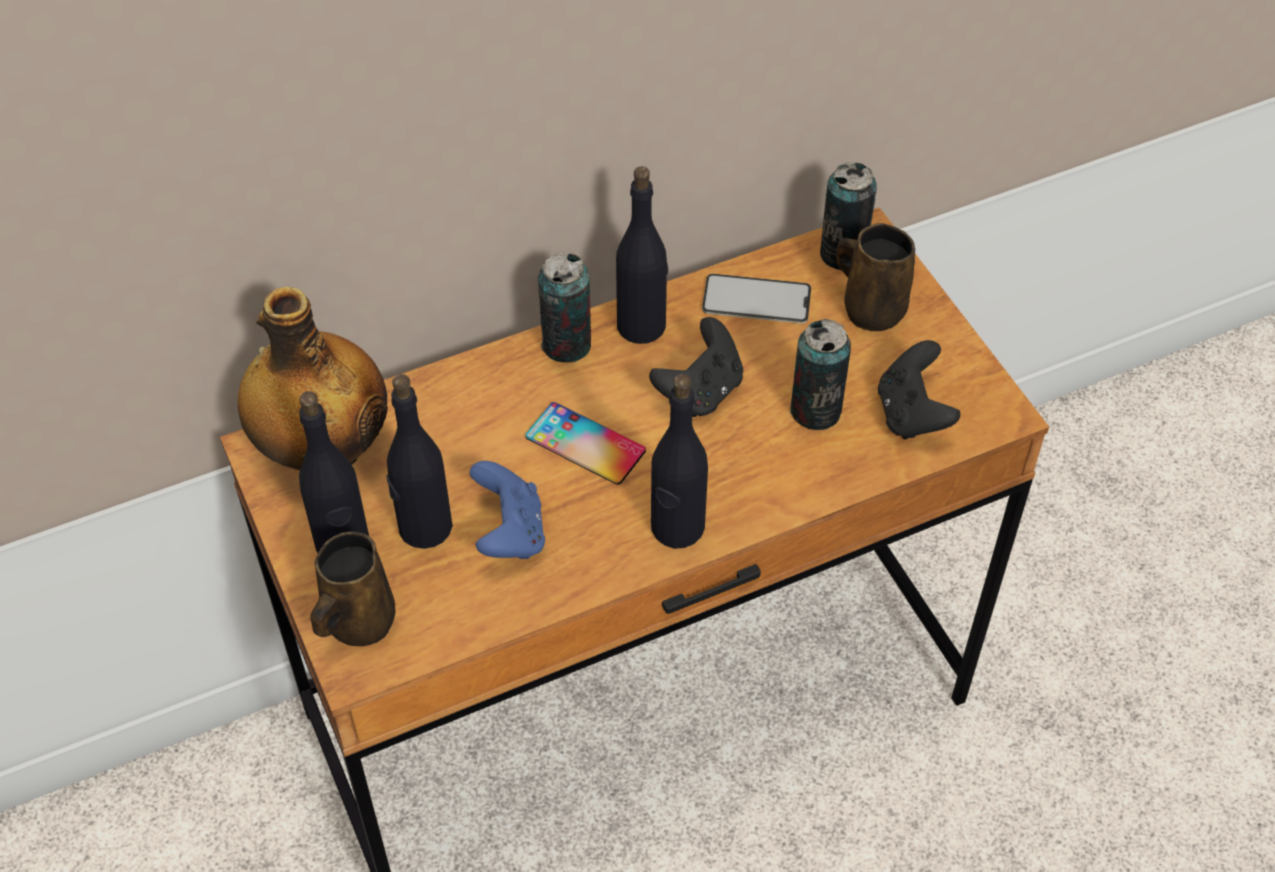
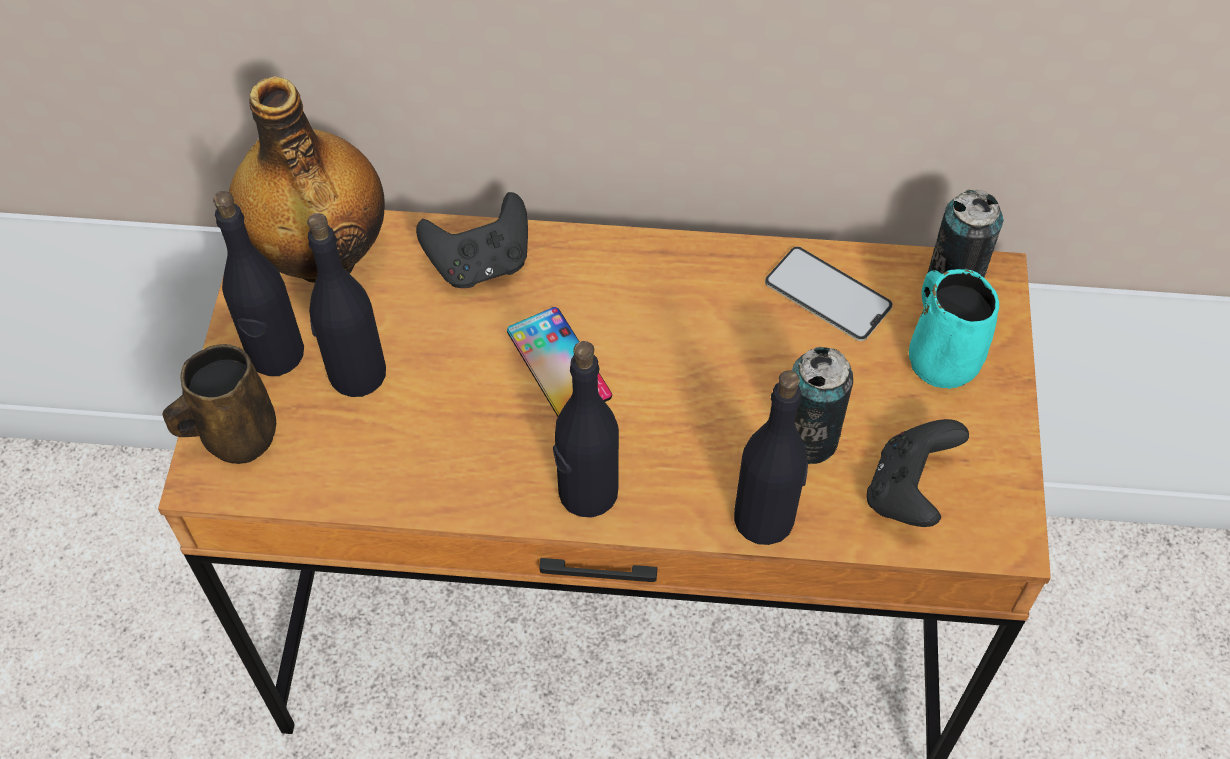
camera: 30 degrees right, 5 degrees up
(510, 533) = (428, 418): blue game controller -> none
(566, 344) = (609, 255): can -> none
(642, 325) = (695, 269): black bottle -> black bottle (765, 518)
(700, 391) = (706, 363): black game controller -> black game controller (481, 264)
(871, 309) = (941, 358): brown mug -> turquoise mug

